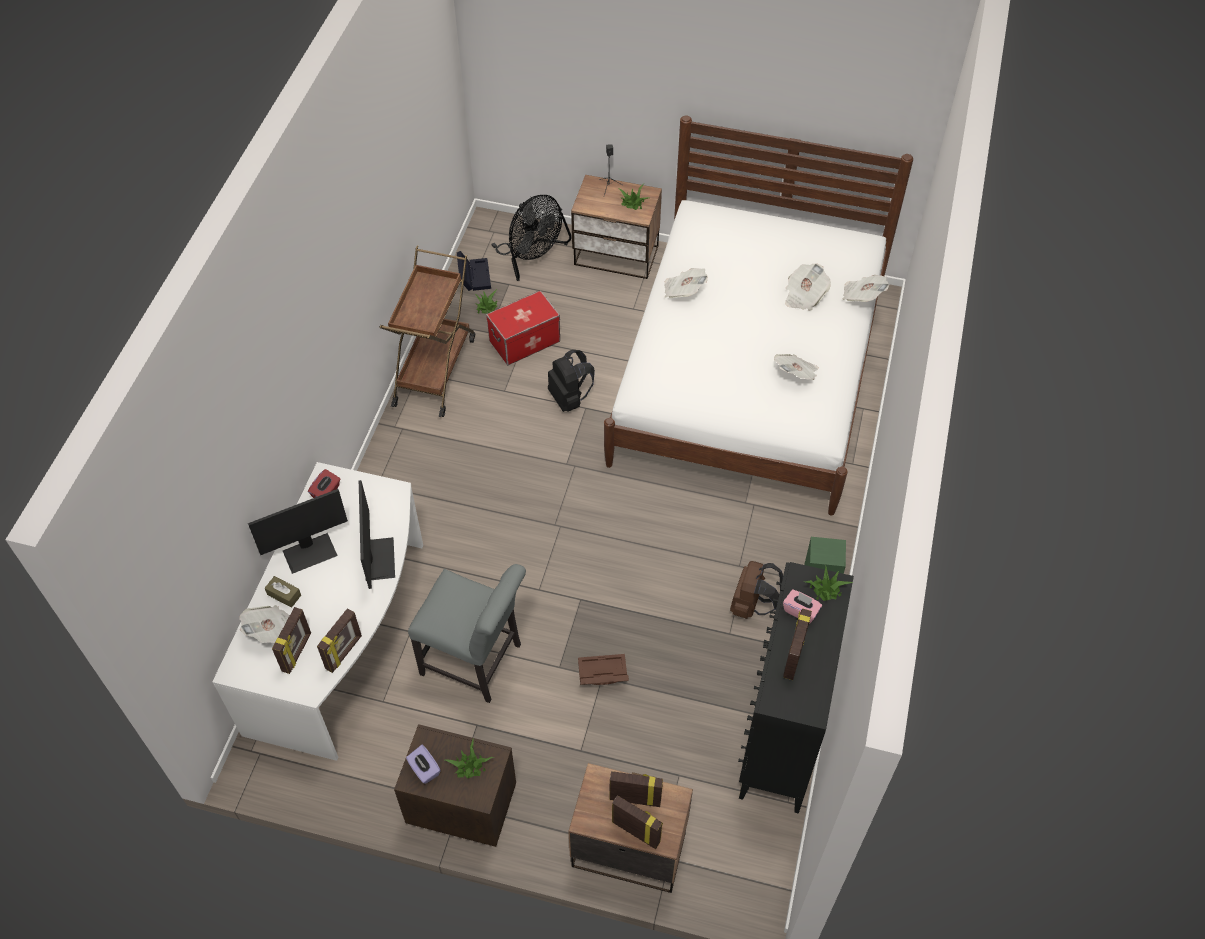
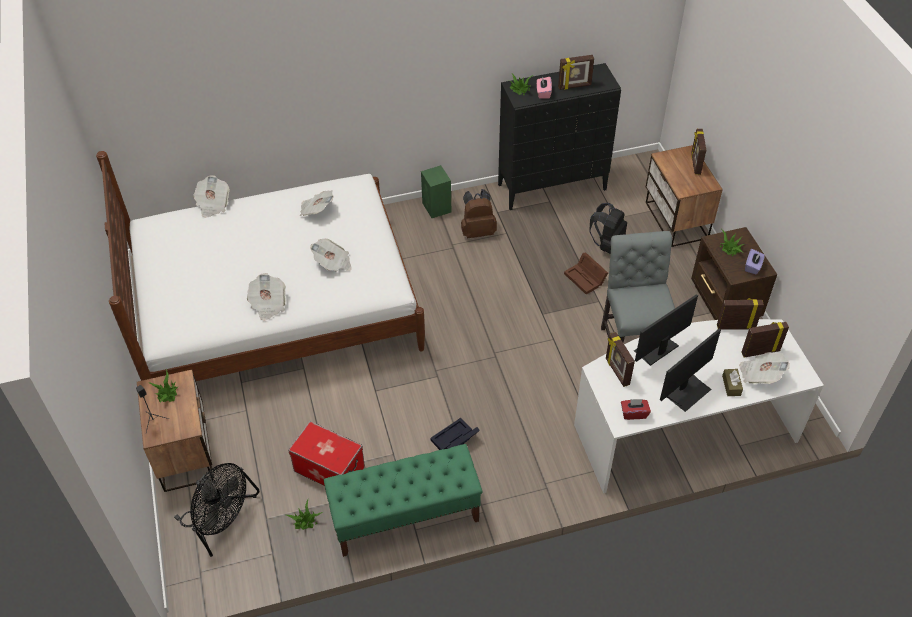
camera: 120 degrees left, 5 degrees down
(310, 552) = (688, 392): monitor -> monitor turned 105 degrees clockwise
(436, 371) = (405, 517): brown cart -> green bench
(474, 275) = (270, 555): black storage box -> black storage box (454, 441)
(530, 256) = (219, 521): black fan -> black fan turned 105 degrees clockwise
(570, 398) = (372, 405): black backpack -> black backpack (607, 244)
(635, 798) = (678, 171): picture frame -> picture frame (616, 372)
(804, 296) = (232, 233): newspaper -> newspaper (333, 263)

